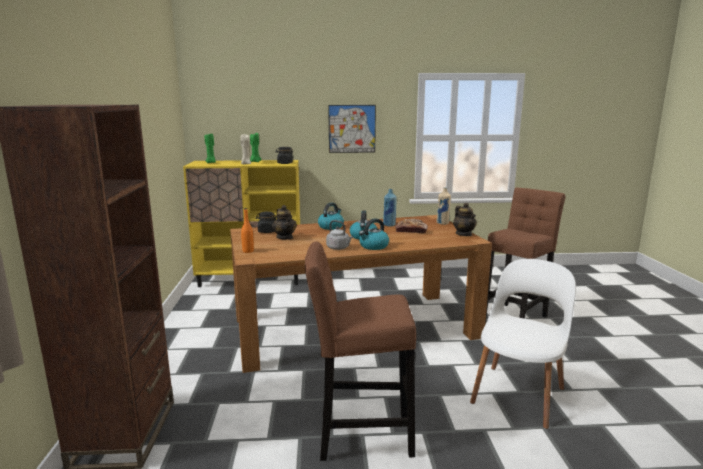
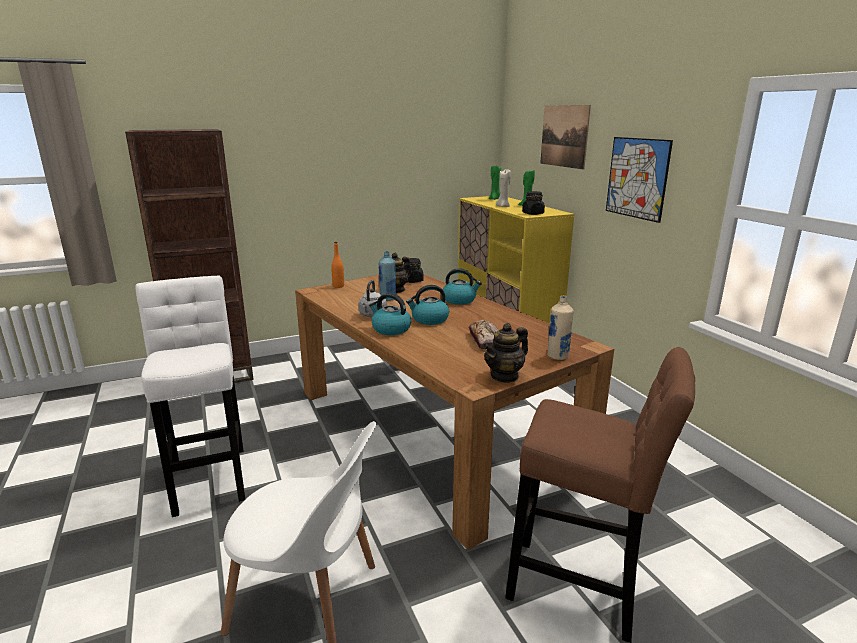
camera: 70 degrees right, 5 degrees up
(273, 106) = (564, 136): none -> picture
(359, 435) = (209, 476): brown stool -> white stool
(389, 225) = (502, 325): blue bottle -> blue bottle (387, 298)

